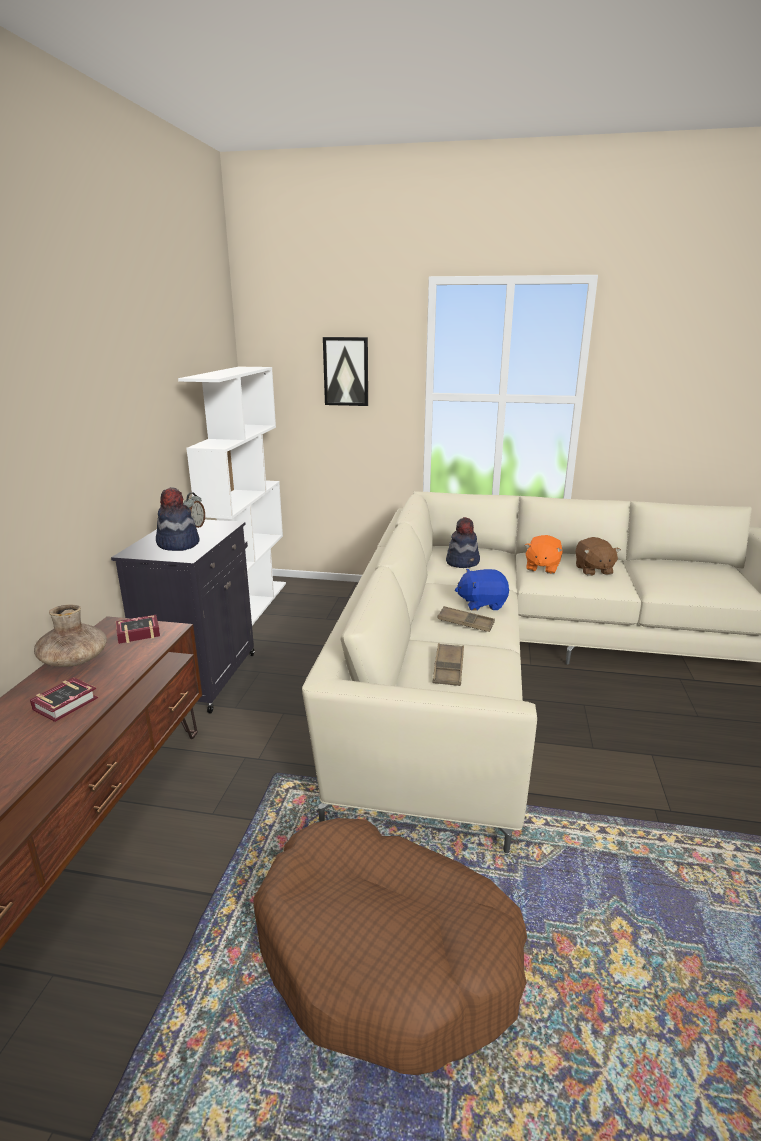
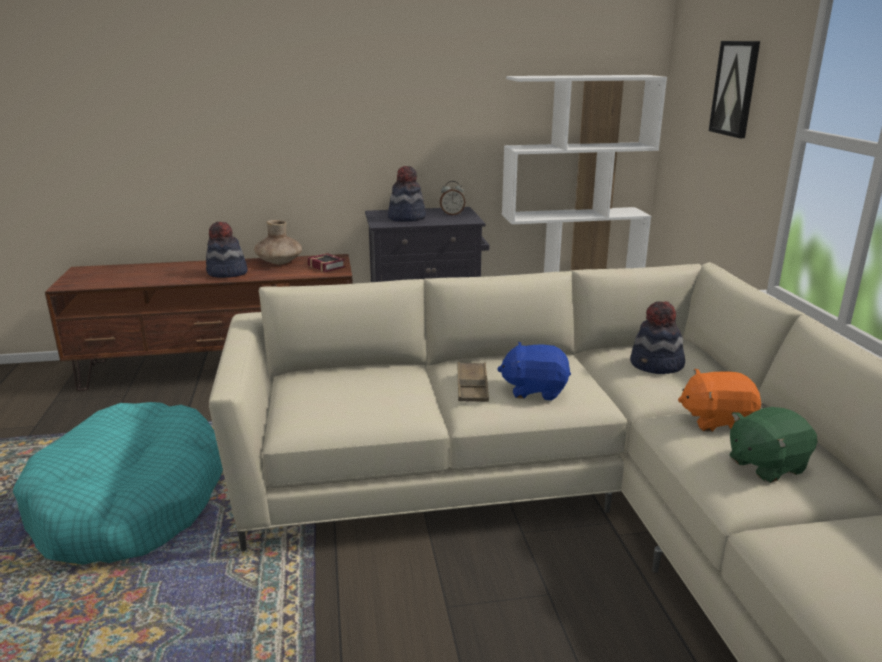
camera: 70 degrees right, 0 degrees up
(68, 703) = (227, 273): book -> hat
(386, 954) = (130, 503): brown dog bed -> turquoise dog bed
(448, 668) = (360, 389): brown tray -> none
(482, 604) = (534, 390): blue plush toy -> blue plush toy turned 60 degrees counterclockwise
(593, 570) = (765, 465): brown plush toy -> green plush toy

